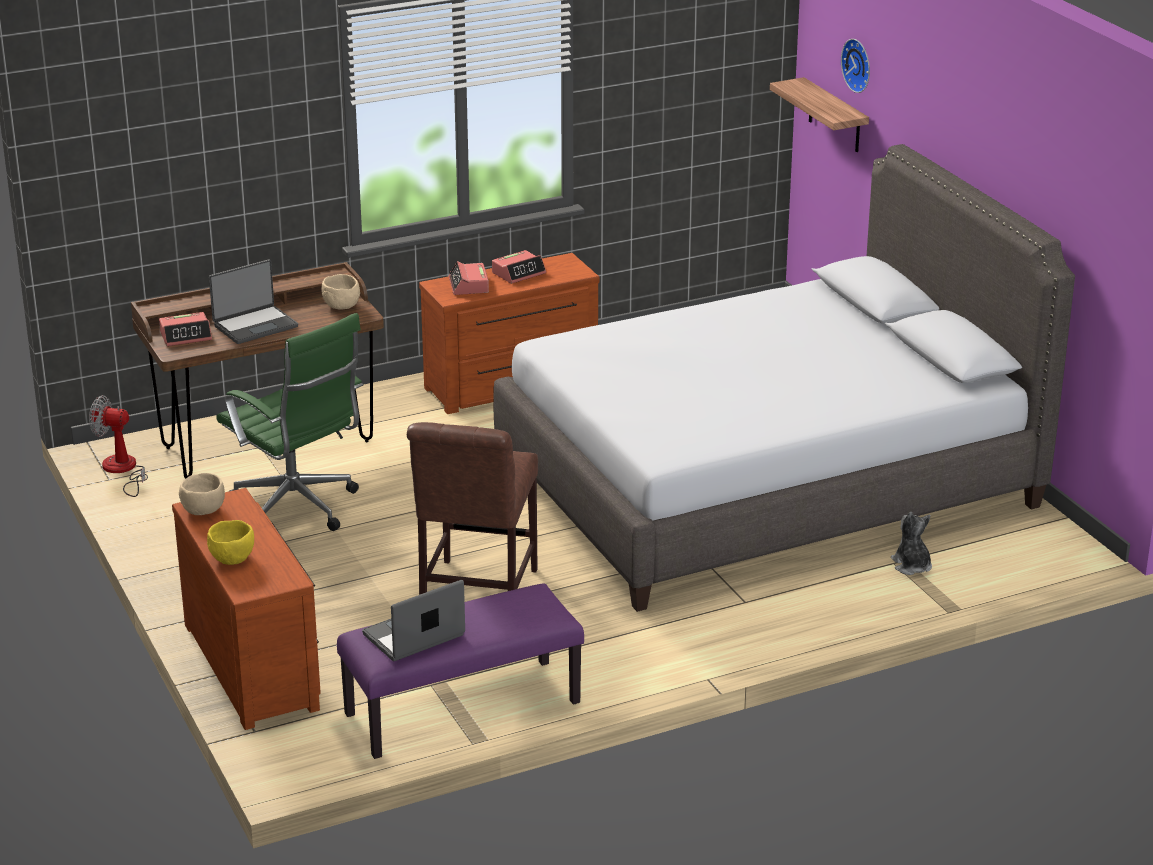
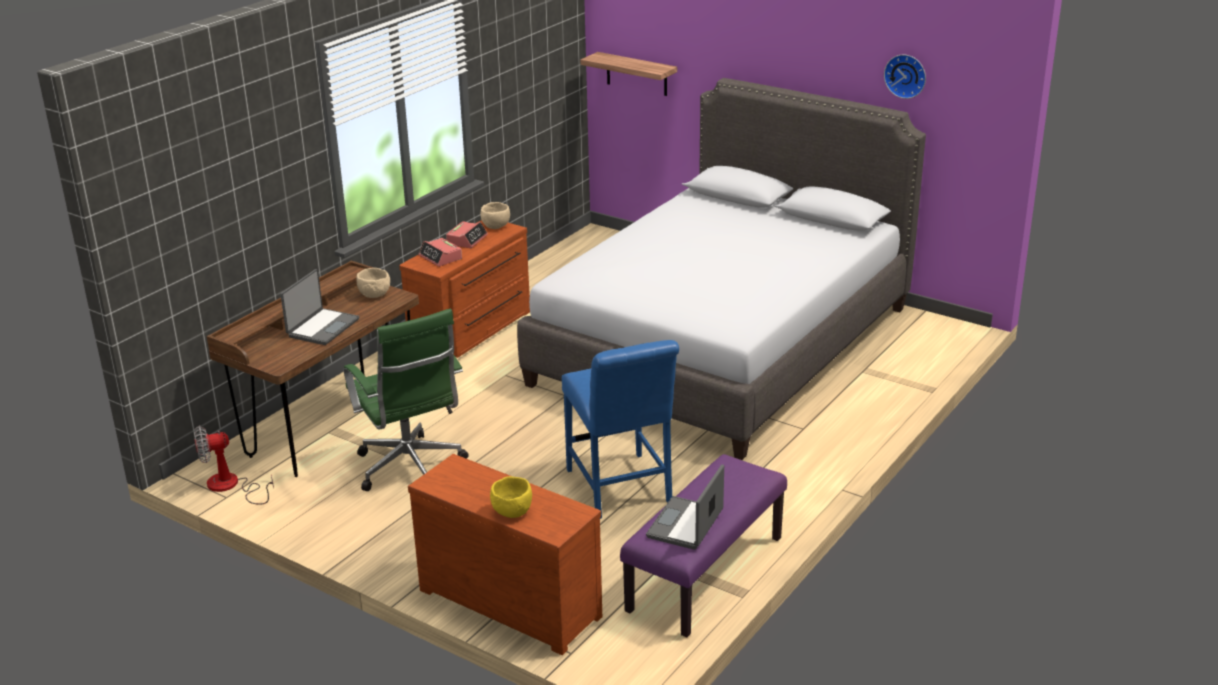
camera: 30 degrees left, 0 degrees up
(186, 336) = (273, 351): alarm clock -> none
(204, 510) = (442, 481): beige bowl -> beige bowl (496, 226)
(298, 509) = (411, 469): green office chair -> green office chair turned 45 degrees clockwise
(475, 598) = (620, 489): brown chair -> blue chair
(859, 65) = (661, 29): wall clock -> wall clock (906, 75)
(911, 566) = (875, 370): plush toy -> none

